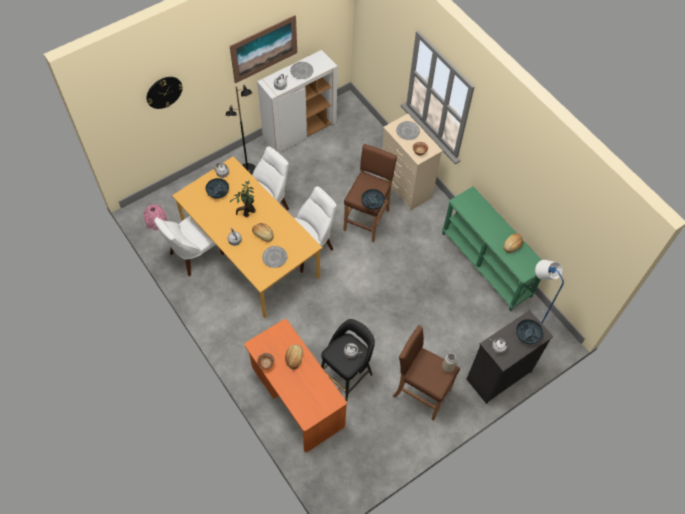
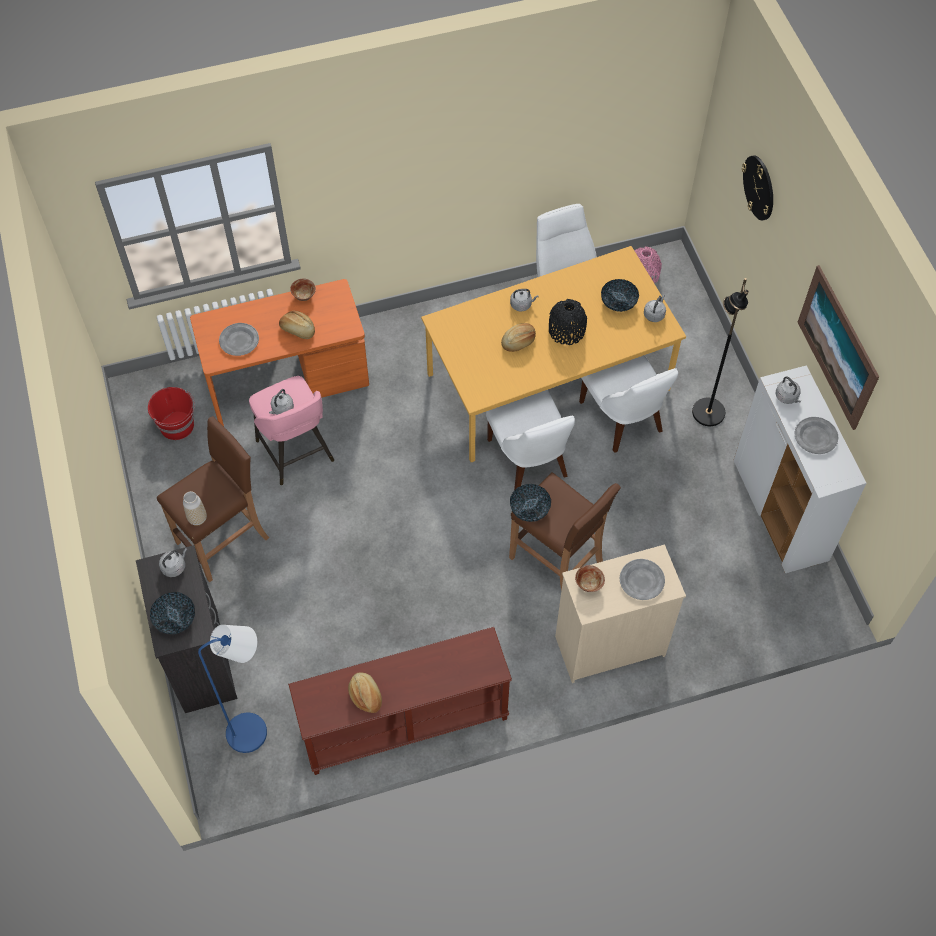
camera: 110 degrees right, 0 degrees up
(247, 213) = (566, 331): potted plant -> black vase
(275, 257) = (472, 347): grey plate -> grey plate (239, 341)
(346, 374) = (296, 453): black stool -> pink stool
(352, 454) = (177, 426): none -> red bucket
(487, 264) = (404, 724): green console table -> brown console table

